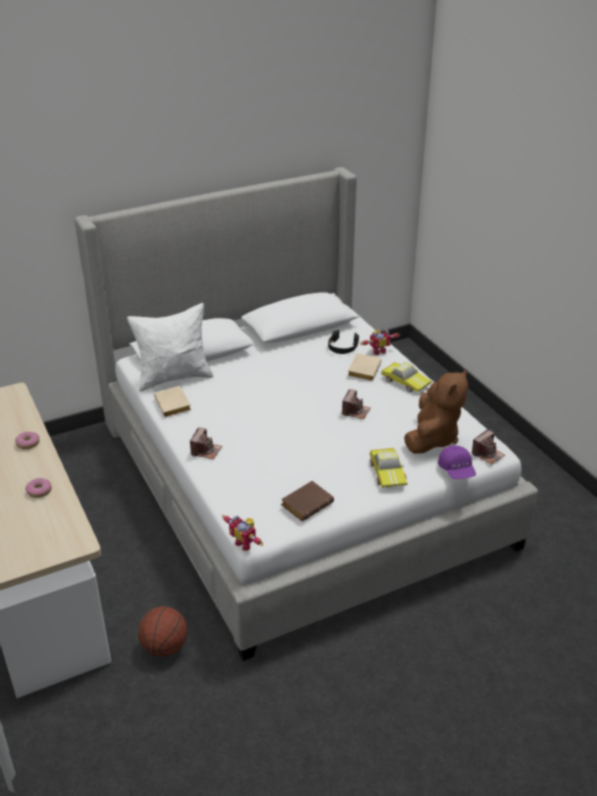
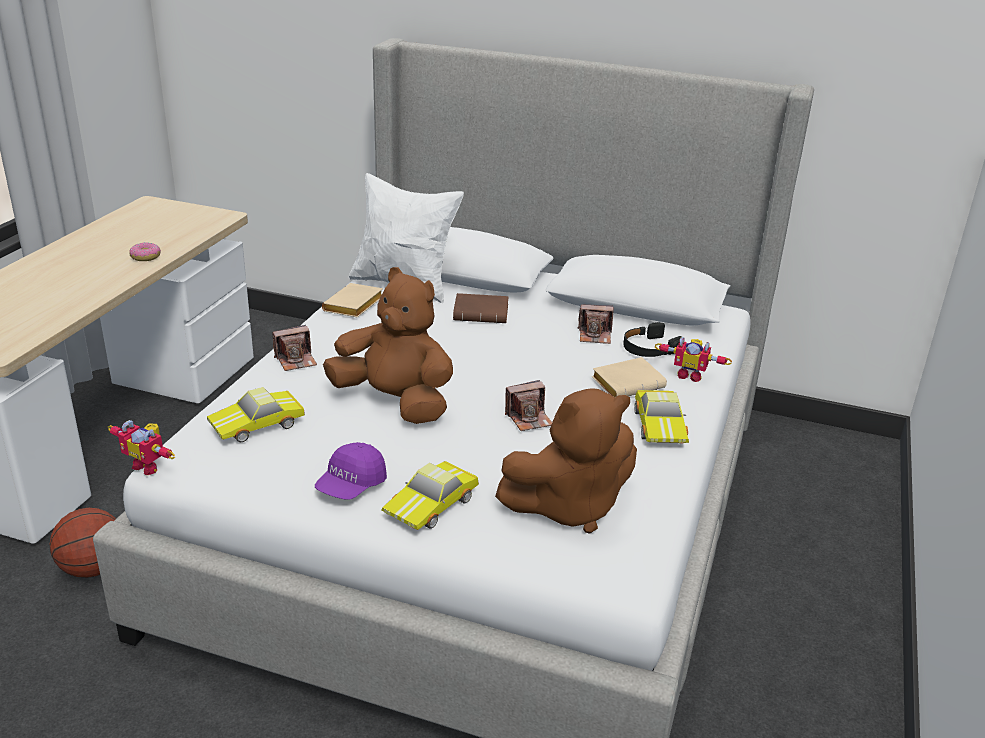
camera: 45 degrees right, 5 degrees down
(39, 491) = (70, 295): donut -> none
(245, 543) = (149, 465): toy robot -> toy robot turned 60 degrees counterclockwise
(259, 491) = (258, 425): none -> toy car
(291, 440) = (395, 402): none -> brown plush toy
(307, 503) = (278, 471): brown book -> brown book (482, 313)
(456, 470) = (523, 564): purple cap -> purple cap (351, 486)
(487, 454) = (610, 577): camera -> camera (595, 335)

